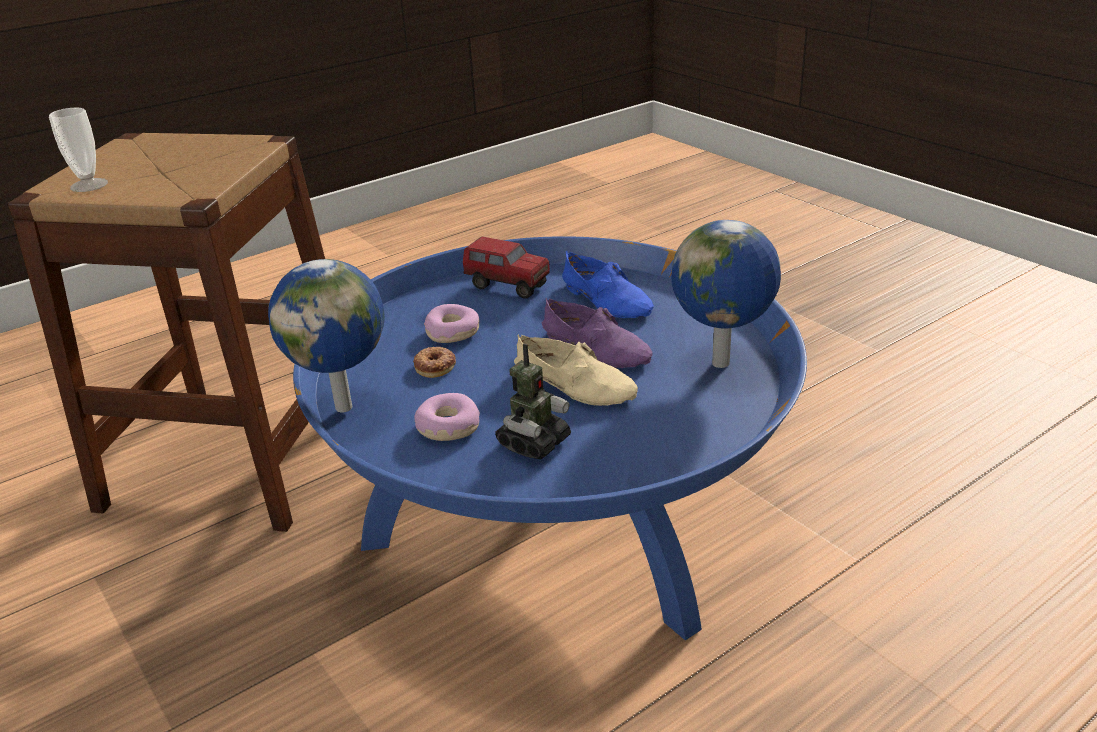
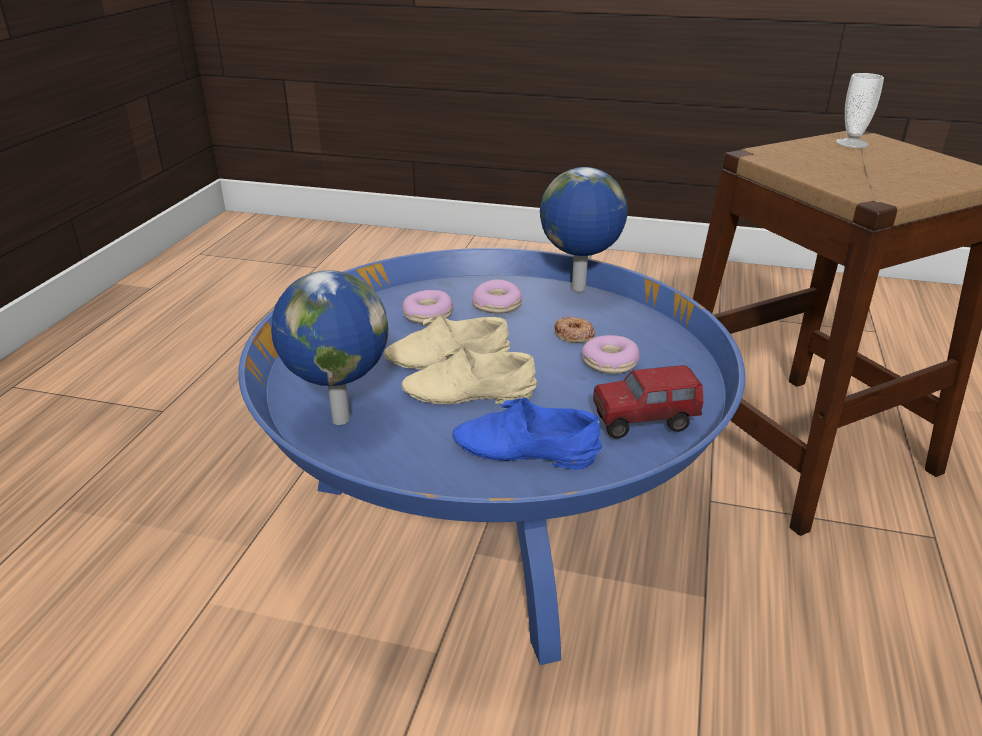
camera: 140 degrees right, 0 degrees up
(533, 443) = (428, 315): toy robot -> donut
(597, 347) = (468, 394): purple shoe -> beige shoe

